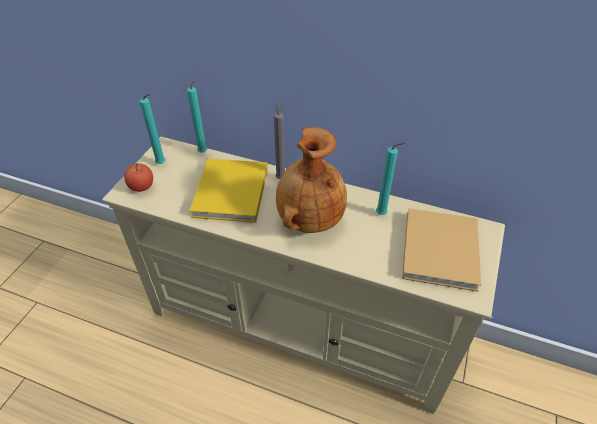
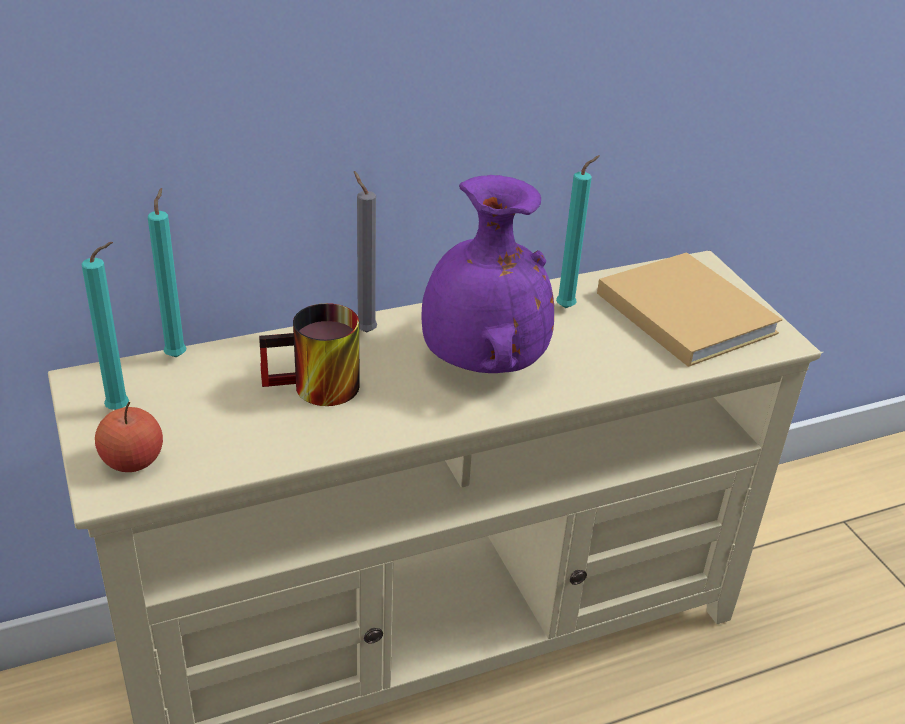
camera: 45 degrees left, 10 degrees down
(230, 194) = (315, 391): yellow book -> mug
(309, 218) = (481, 361): brown vase -> purple vase

